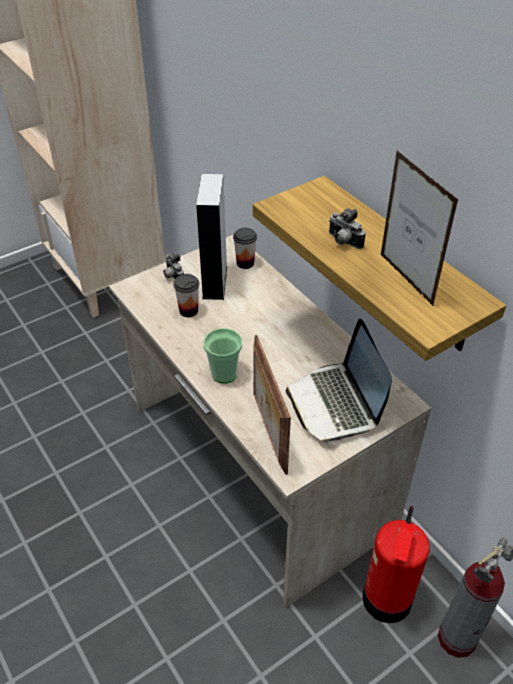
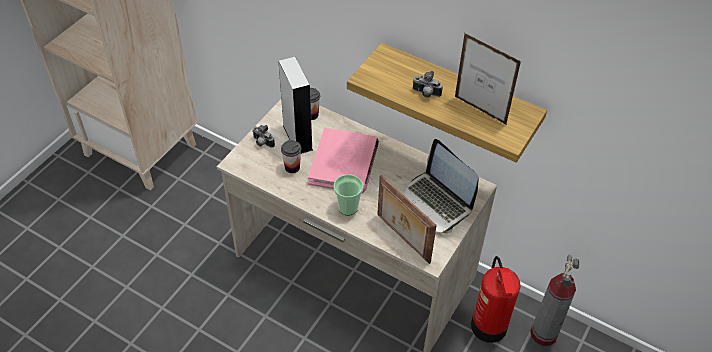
camera: 25 degrees left, 5 degrees up
(250, 324) = (344, 164): none -> pink book

